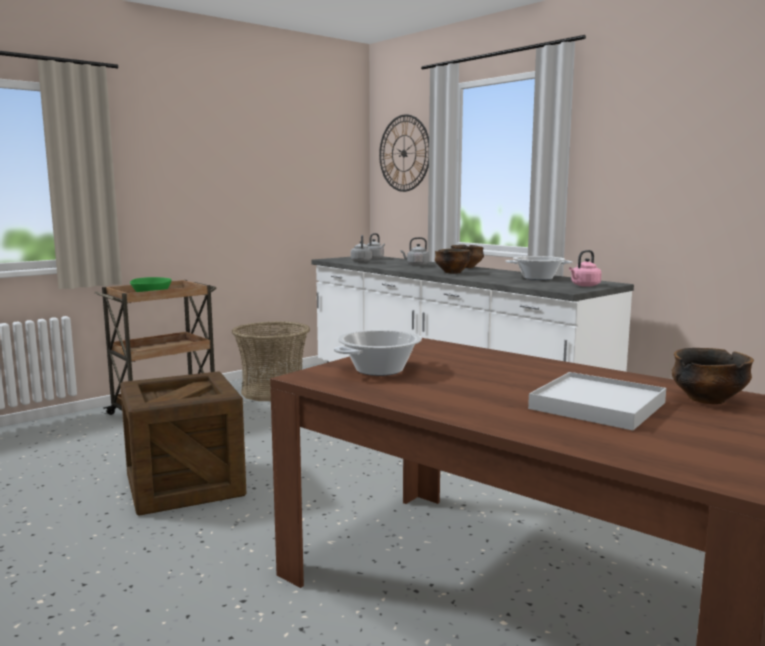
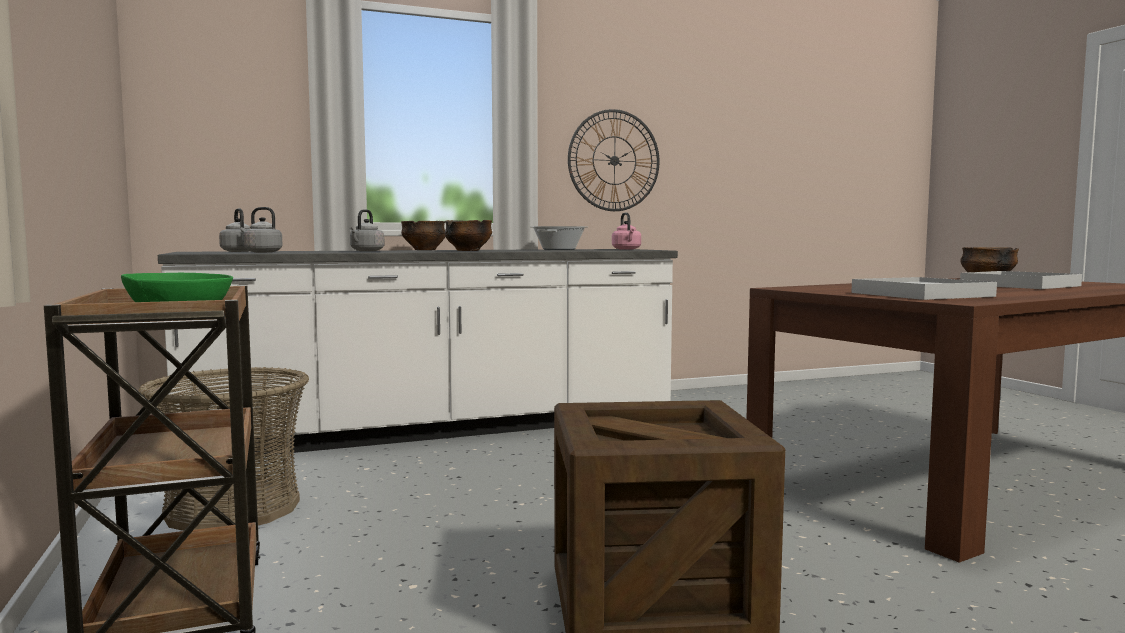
camera: 70 degrees left, 5 degrees down
(379, 370) = (920, 294): cooking pot -> white tray
(404, 153) = (225, 84): wall clock -> wall clock (614, 160)

